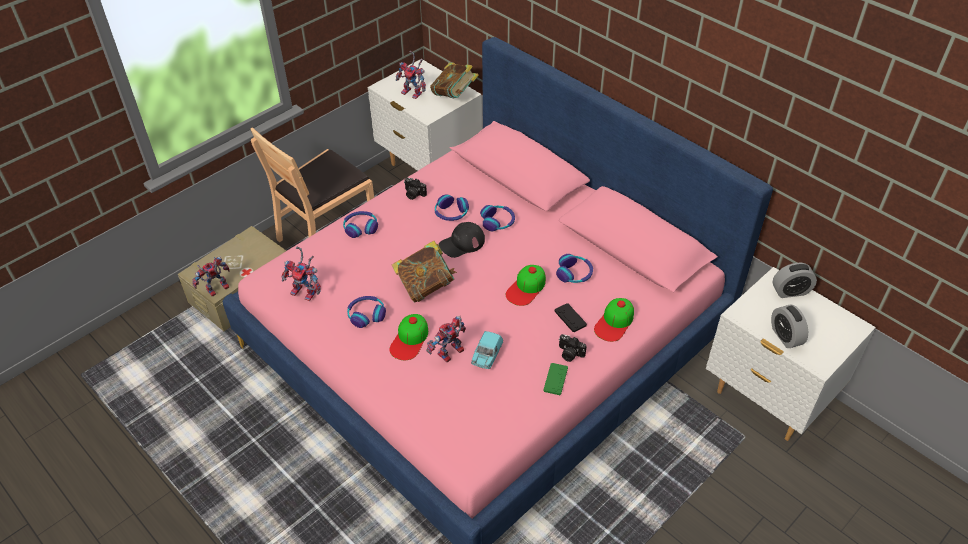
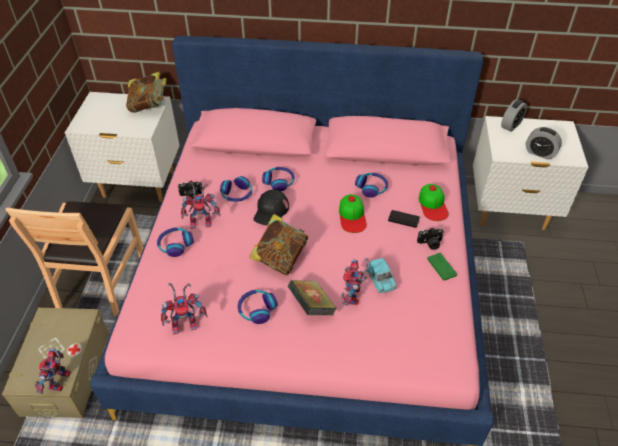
camera: 40 degrees left, 0 degrees up
(410, 340) = (312, 306): cap -> book
(414, 93) = (112, 119): toy robot -> toy robot (202, 221)

